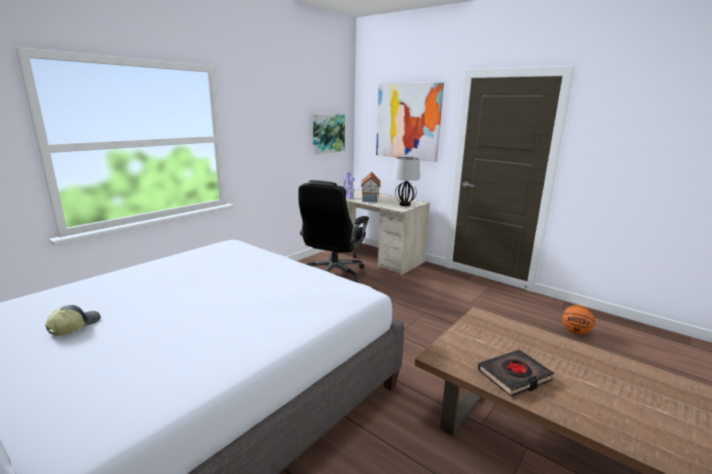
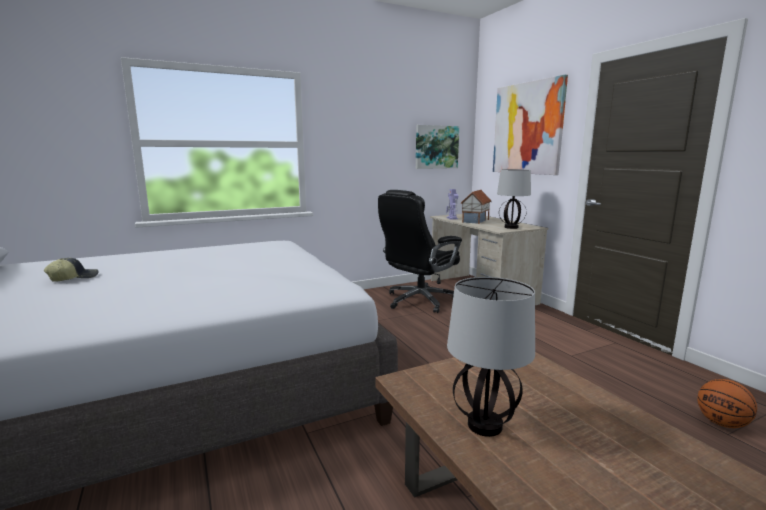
camera: 25 degrees right, 5 degrees down
(514, 376) = (486, 426): black book -> table lamp

